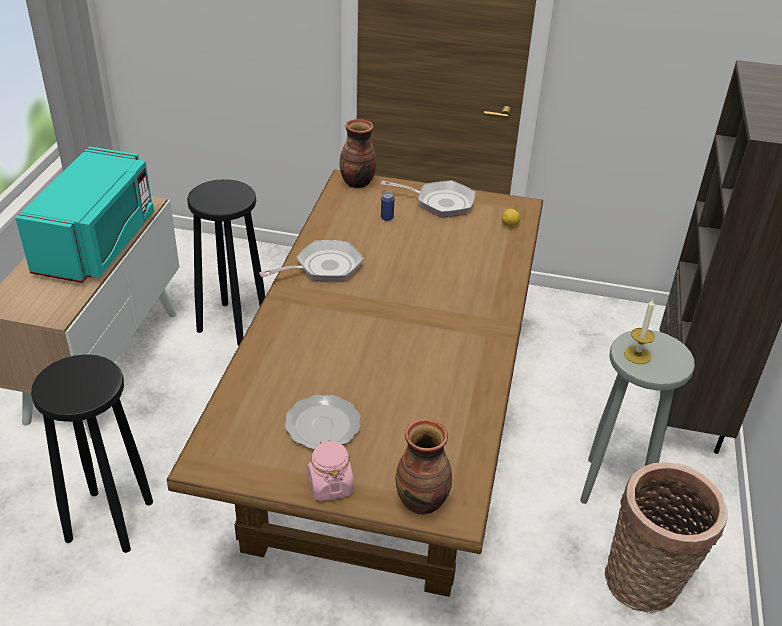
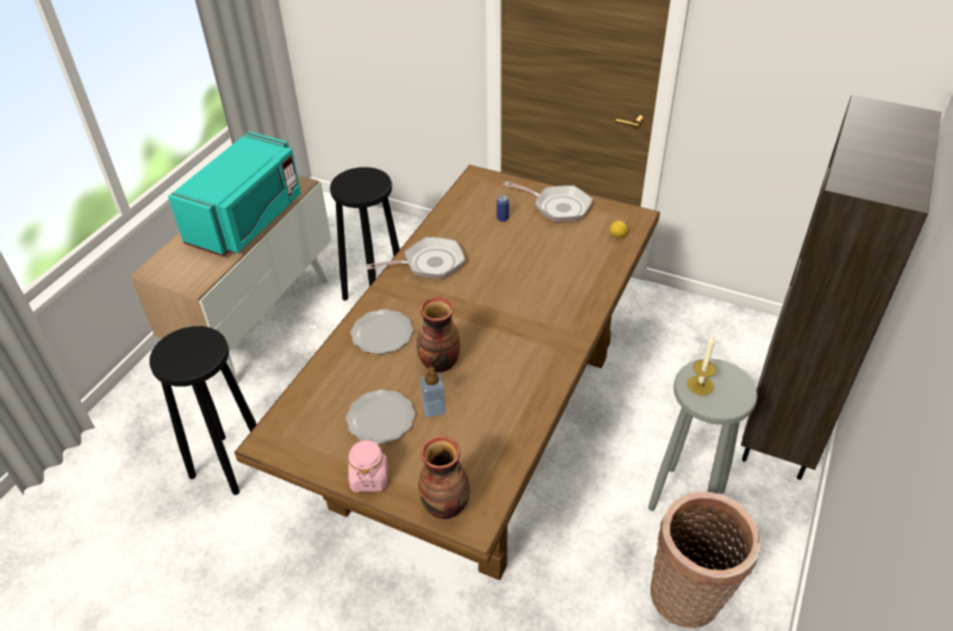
camera: 15 degrees right, 5 degrees up
(296, 341) = (382, 334): none -> plate
(357, 183) = (486, 180): vase -> vase (438, 363)
(377, 408) = (434, 408): none -> soap dispenser

